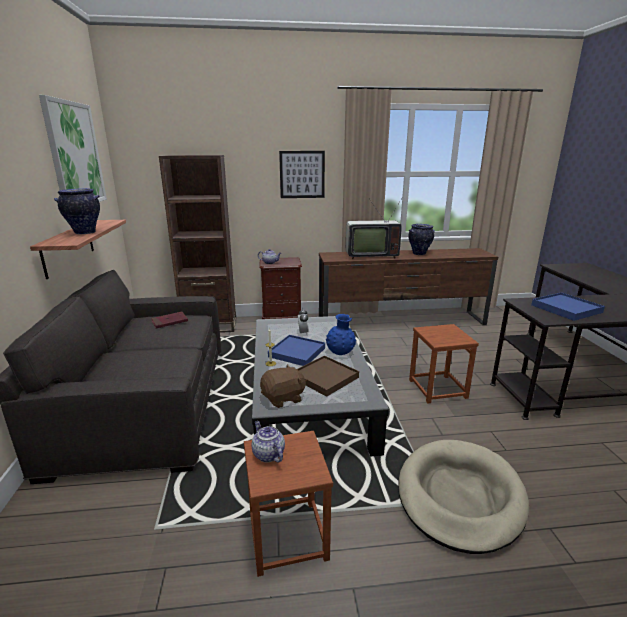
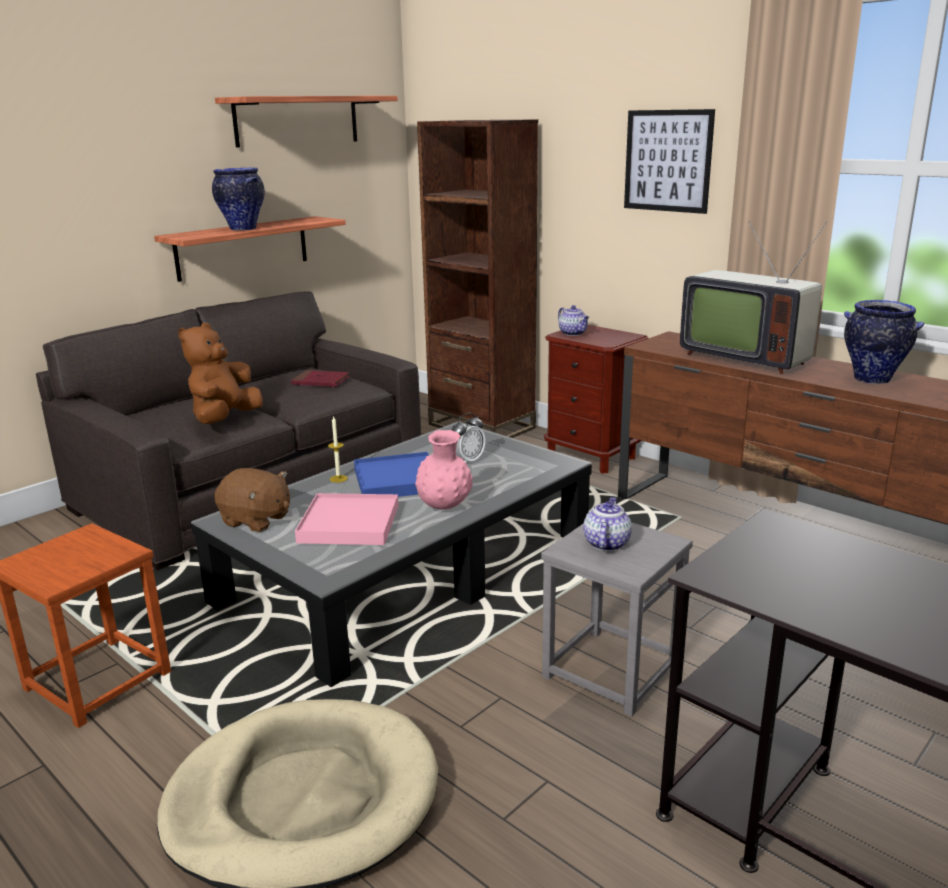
camera: 50 degrees right, 0 degrees up
(75, 155) = (297, 120): picture -> shelf
(168, 359) = (225, 419): none -> brown plush toy
(268, 454) = (74, 544): teapot -> teapot (606, 543)
(325, 377) = (349, 524): brown tray -> pink tray
(340, 353) = (444, 506): blue vase -> pink vase
(437, 389) = (610, 670): brown stool -> grey stool
(566, 309) = (845, 584): blue tray -> none

